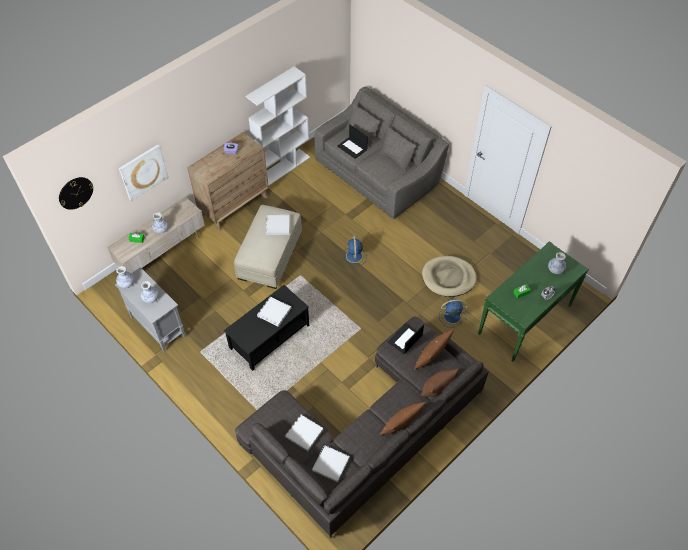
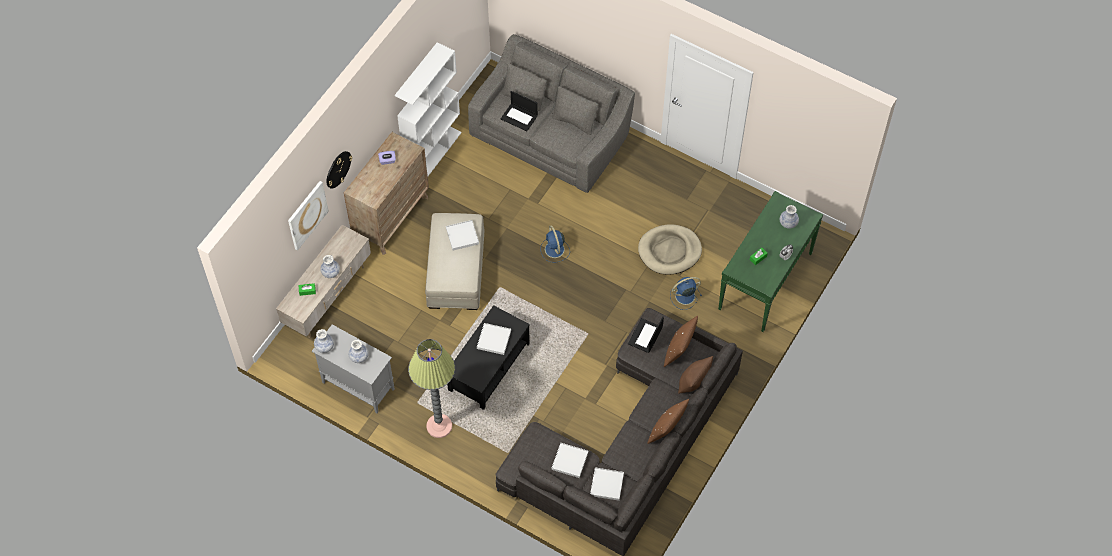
camera: 15 degrees left, 5 degrees up
(75, 193) = (254, 261): wall clock -> wall clock (338, 169)
(210, 375) = (439, 426): none -> floor lamp

